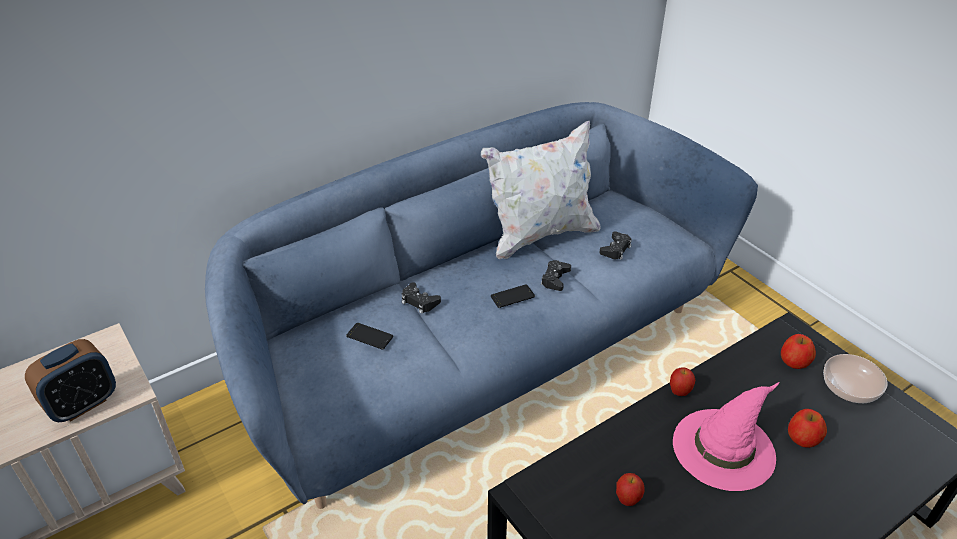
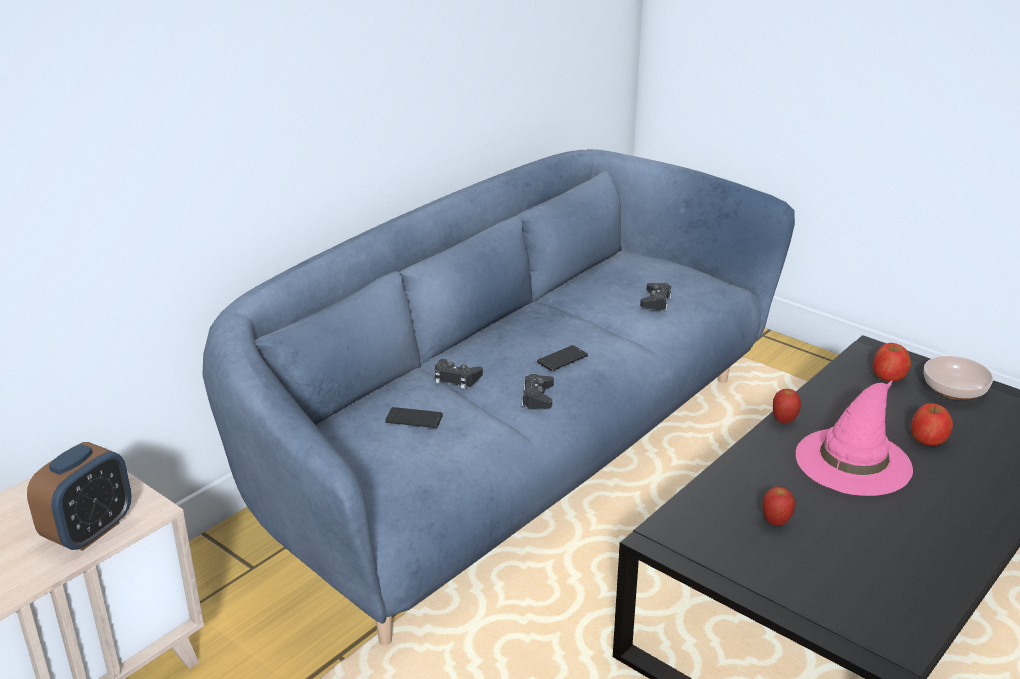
camera: 15 degrees left, 10 degrees down
(540, 235) = (565, 299): white pillow -> none
(555, 279) = (602, 337): black game controller -> black game controller (537, 397)

